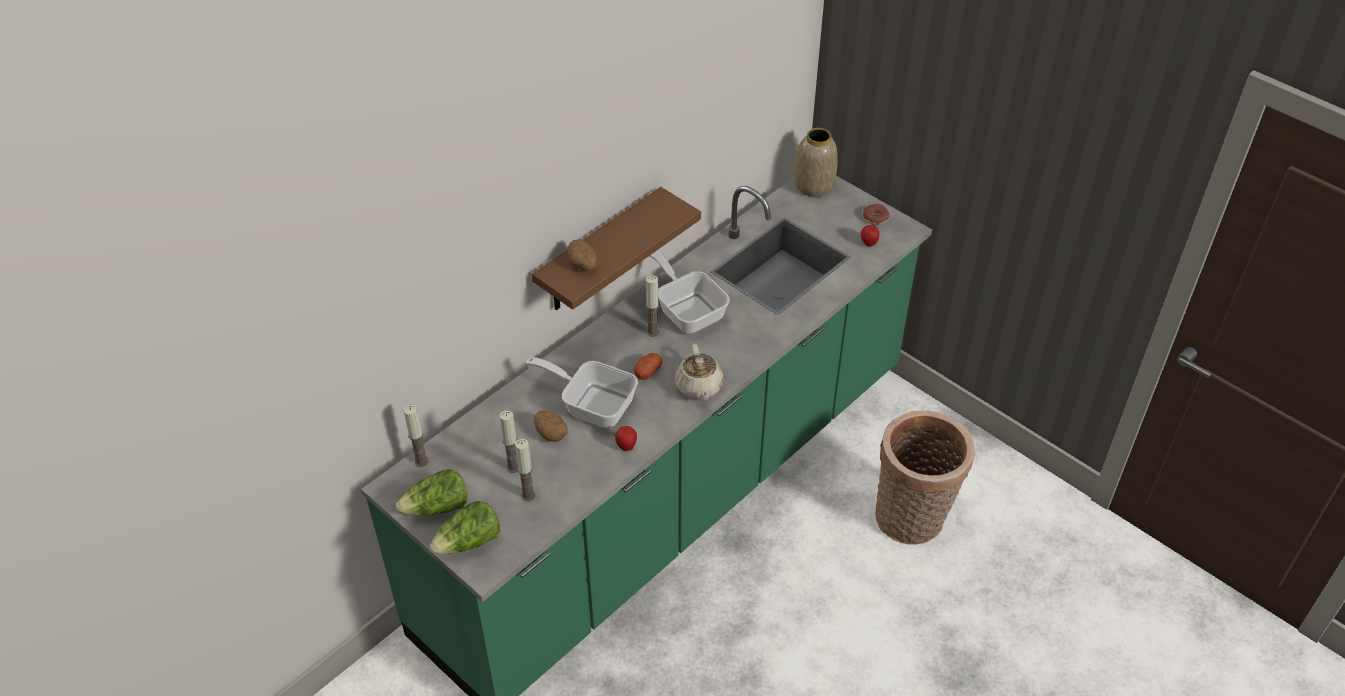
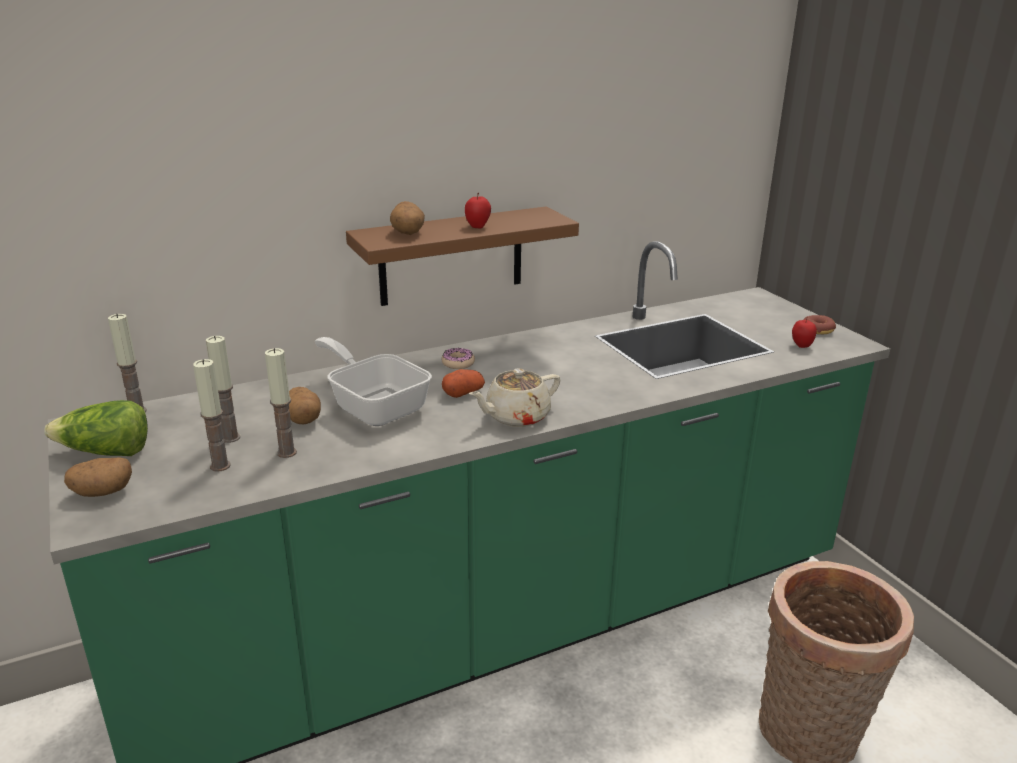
camera: 20 degrees right, 20 degrees down
(469, 542) = (102, 492): lettuce -> potato
(624, 337) = (458, 363): none -> donut
(626, 446) = (382, 448): apple -> apple (477, 226)
(652, 332) = (494, 365): candle -> candle (286, 452)
(688, 310) = (548, 357): frying pan -> none
(699, 387) = (516, 417): beige teapot -> beige teapot turned 45 degrees clockwise
(814, 187) = (751, 301): vase -> none

